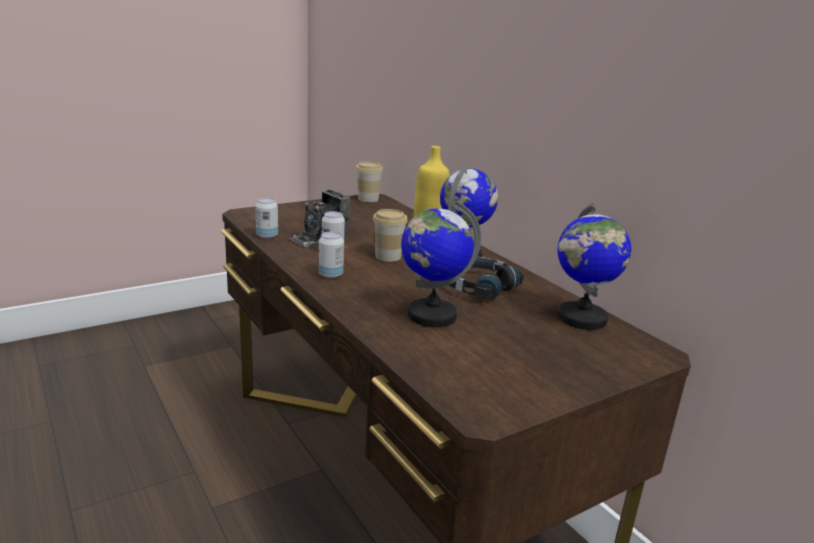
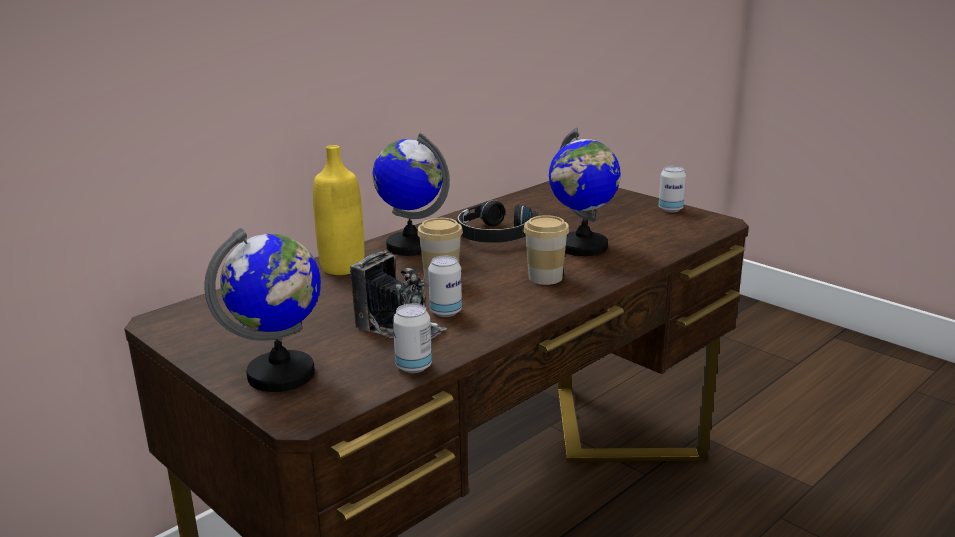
camera: 100 degrees left, 0 degrees up
(330, 275) = (526, 300): can -> can (670, 209)
(368, 199) = (172, 324): cup -> cup (545, 277)
(581, 318) = (531, 200): globe -> globe (282, 375)

